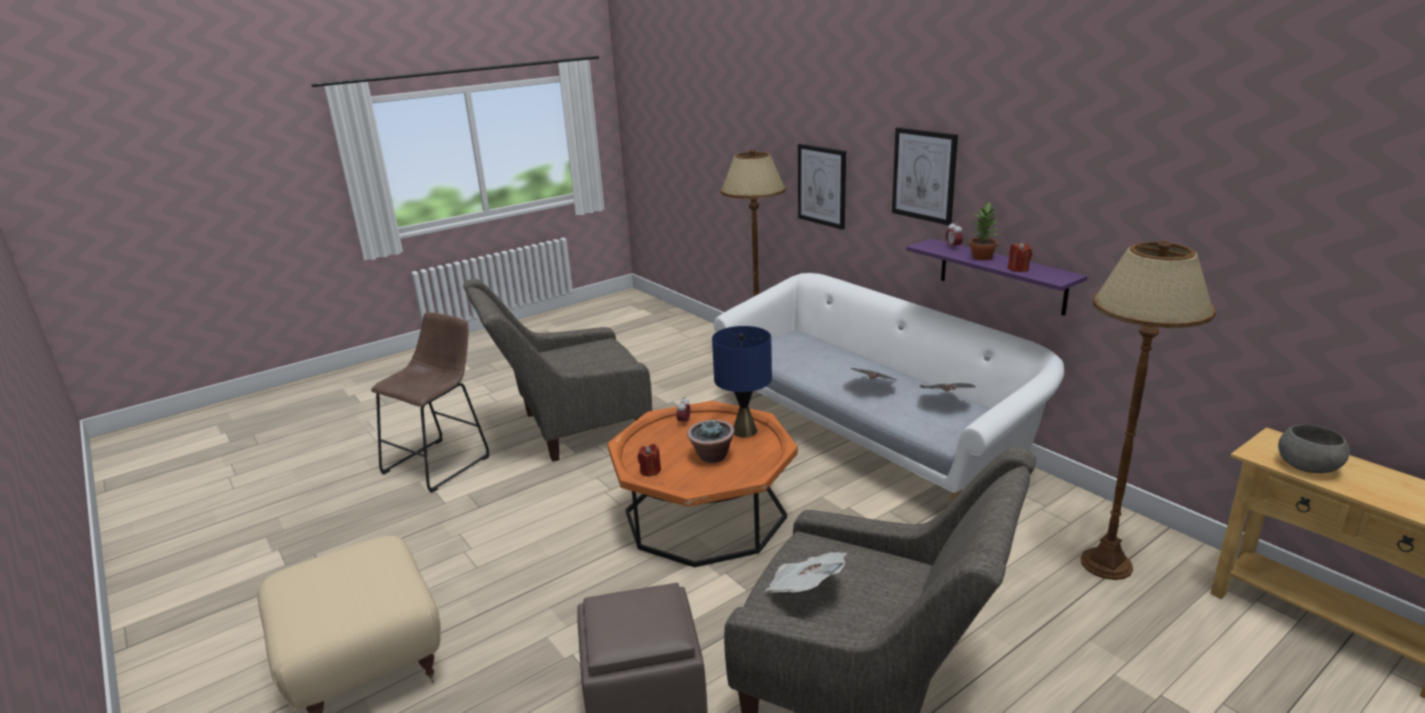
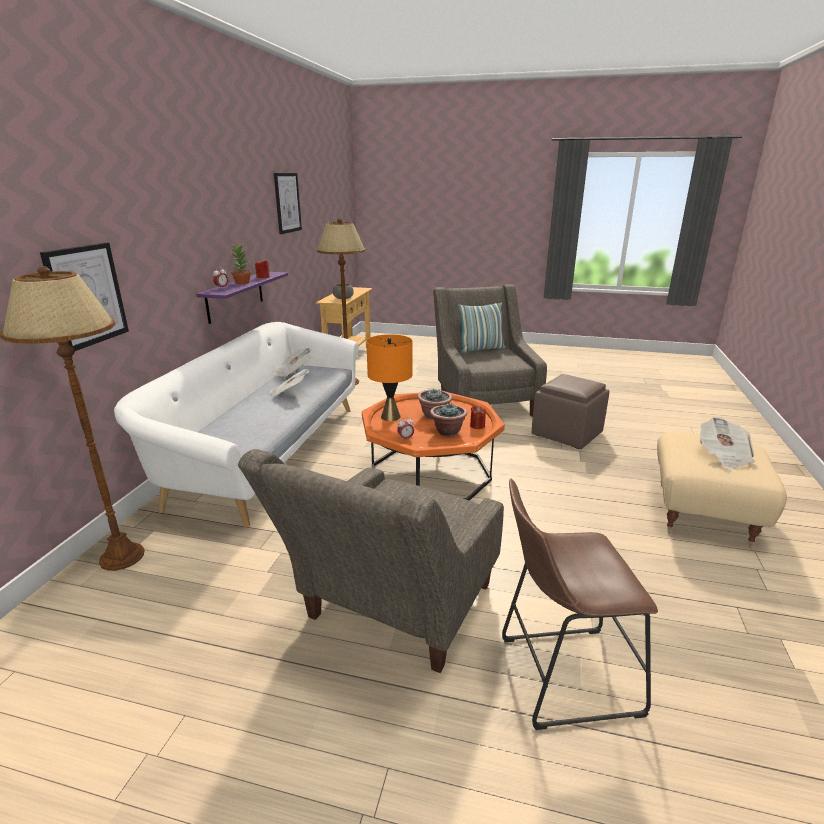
camera: 130 degrees left, 0 degrees up
(569, 429) = (391, 614): grey armchair -> grey armchair turned 90 degrees clockwise
(664, 448) = (447, 432): none -> potted plant
(744, 431) = (390, 417): blue table lamp -> orange table lamp
(805, 589) = (505, 361): newspaper -> newspaper (723, 456)
(906, 600) = (481, 349): none -> pillow
(924, 175) = (179, 242): picture -> picture (287, 203)

